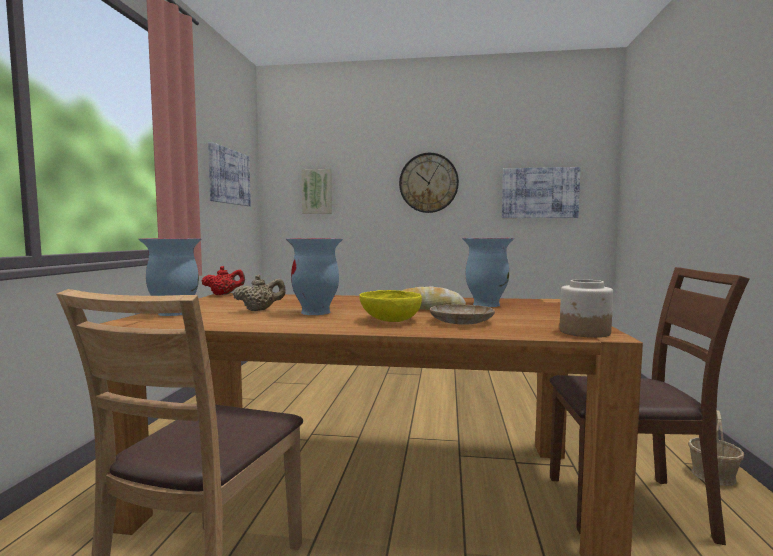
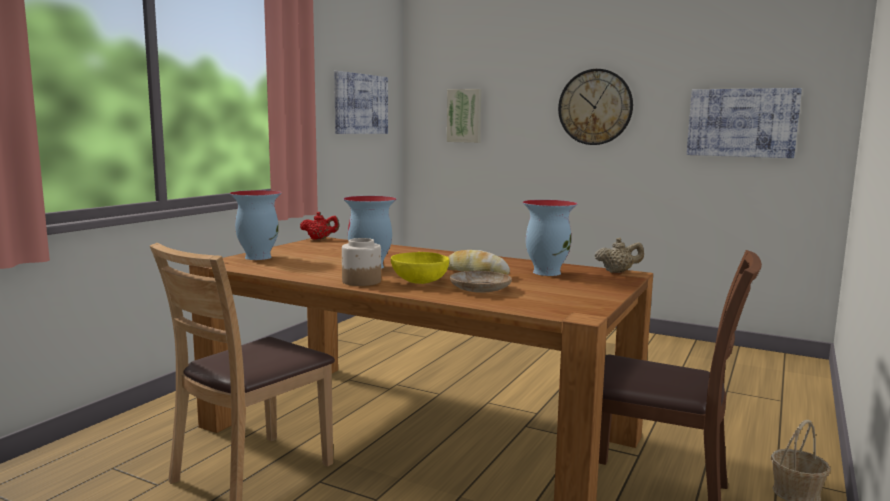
camera: 20 degrees right, 5 degrees up
(260, 310) = (328, 260): beige teapot -> beige teapot (618, 272)
(584, 332) = (567, 311): jar -> jar (361, 281)

